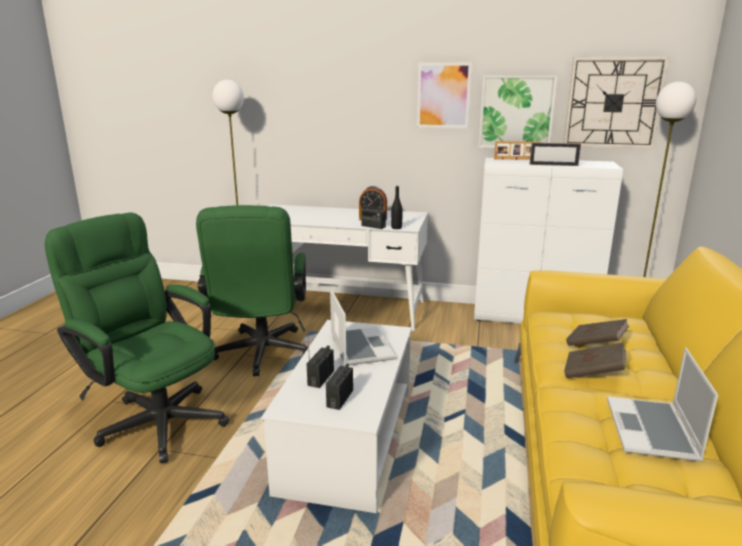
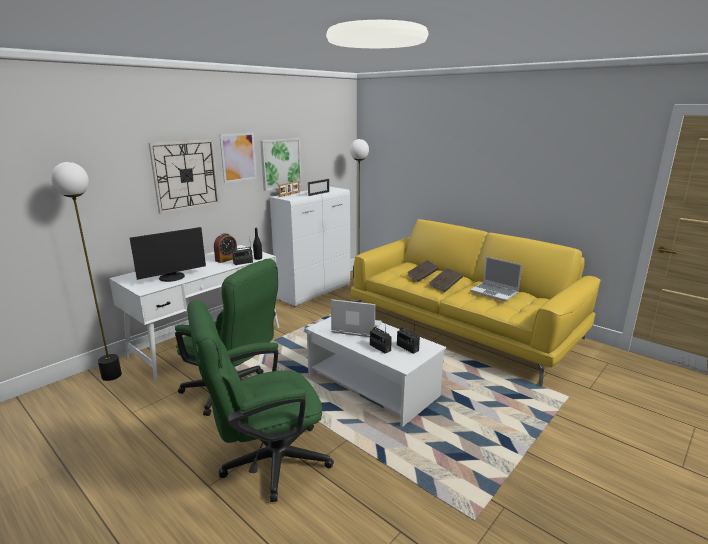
camera: 60 degrees left, 0 degrees up
(295, 218) = (172, 277): none -> monitor
(613, 103) = (323, 152): wall clock -> wall clock (185, 175)

